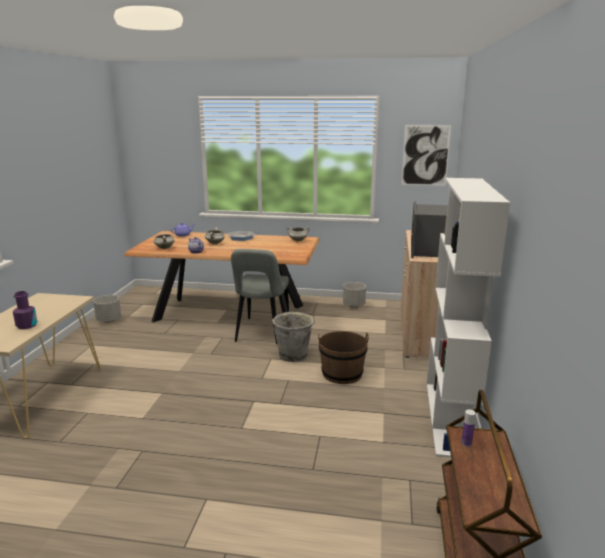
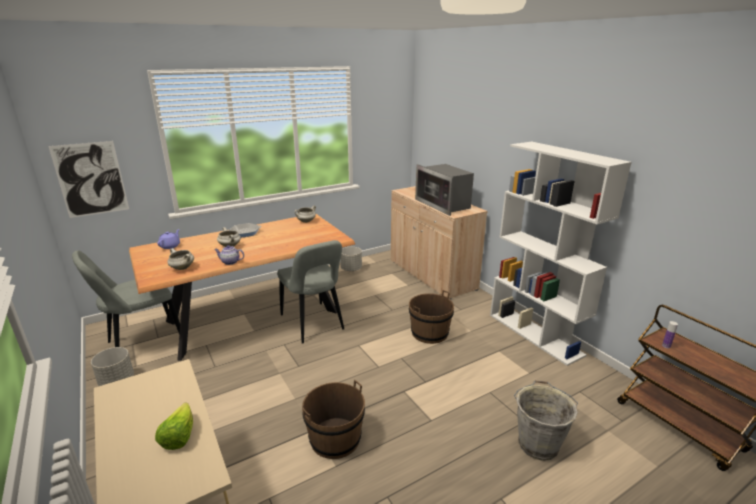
camera: 40 degrees left, 5 degrees up
(27, 325) = (179, 437): purple bottle -> lettuce
(148, 305) = (142, 343): none -> grey chair
(165, 404) = (335, 438): none -> brown bucket
(294, 355) = (371, 333): grey bucket -> grey bucket (538, 443)
(425, 155) = (390, 120): picture -> picture (91, 179)

